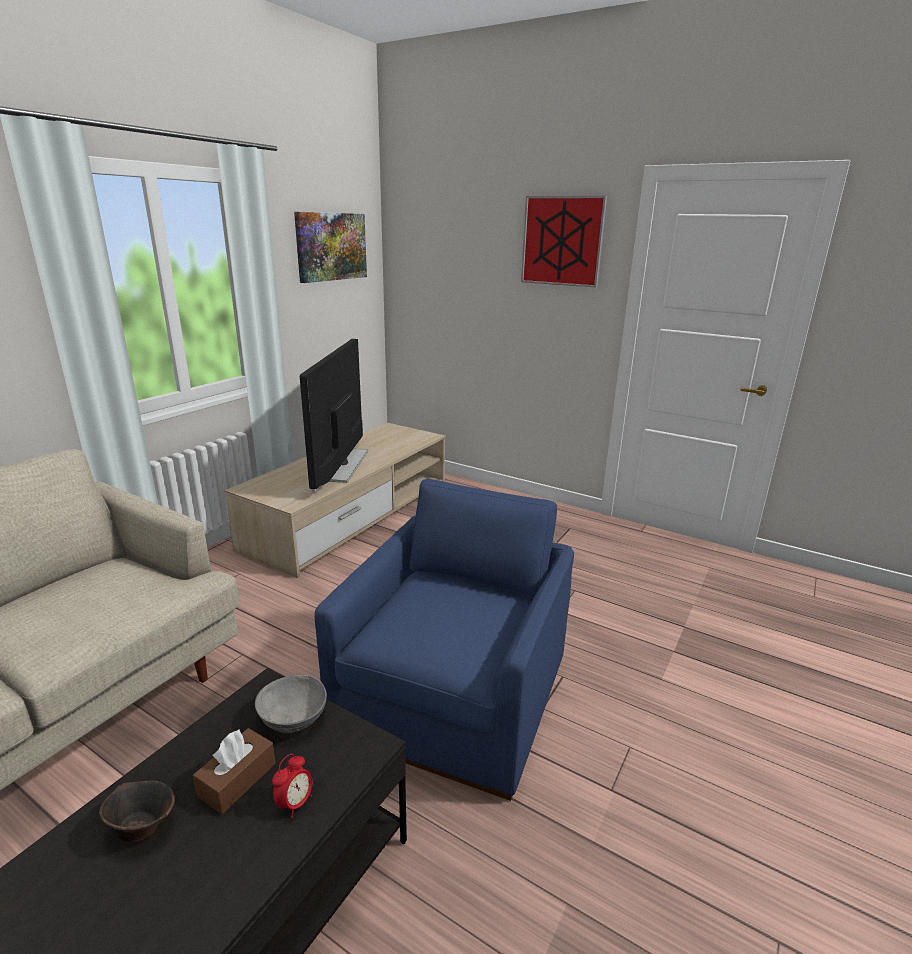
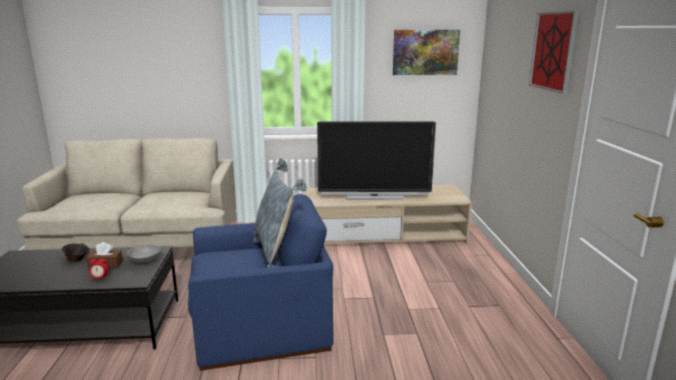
camera: 55 degrees right, 5 degrees down
(344, 465) = (374, 196): television -> television turned 150 degrees counterclockwise
(457, 582) = (279, 257): none -> pillow

